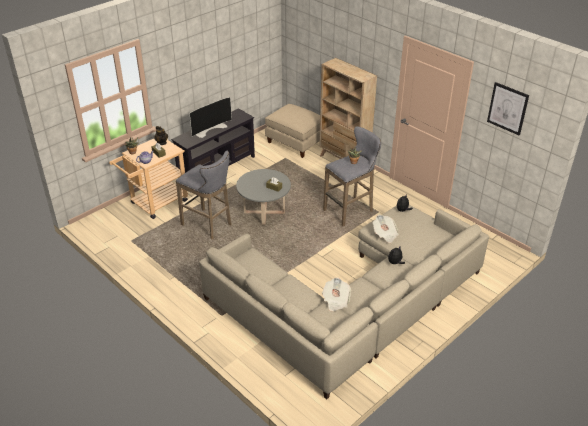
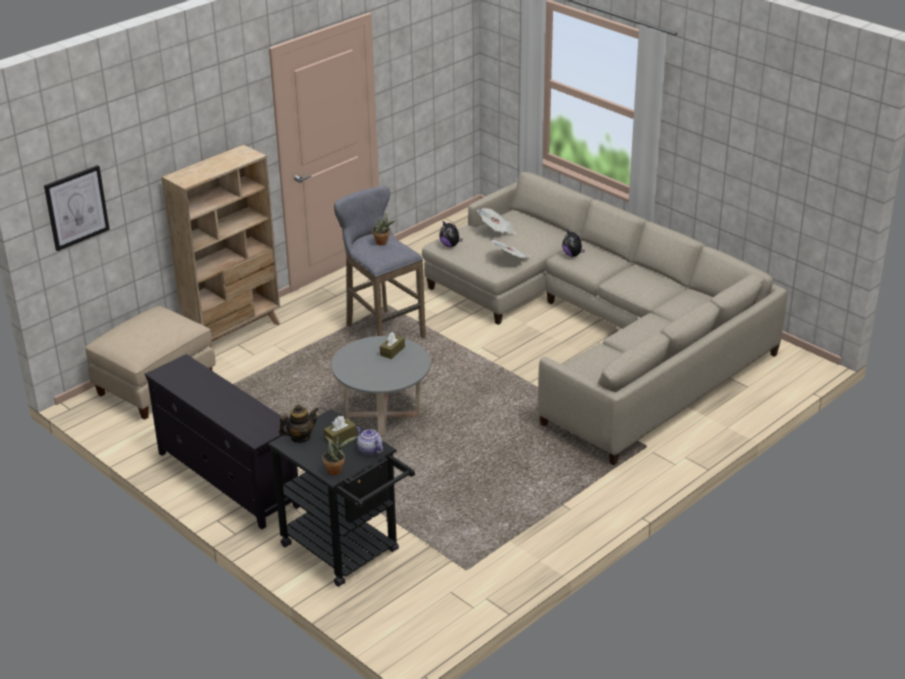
camera: 90 degrees left, 5 degrees down
(155, 204) = (347, 552): beige cart -> black cart
(209, 225) = (419, 476): grey stool -> none
(210, 129) = (224, 402): television -> none
(336, 300) = (657, 299): newspaper -> newspaper (497, 231)
(507, 108) = (422, 40): picture -> picture (76, 207)

